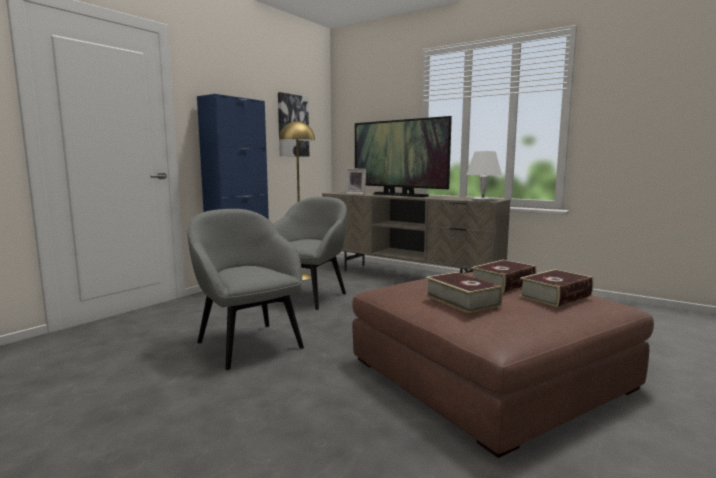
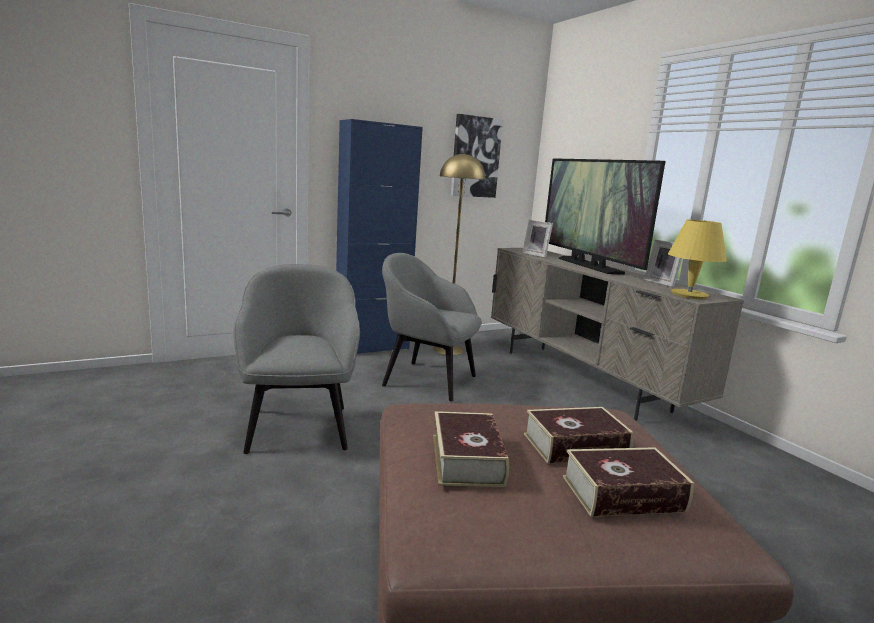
camera: 25 degrees right, 5 degrees up
(308, 296) = (427, 380): grey armchair -> grey armchair turned 120 degrees counterclockwise
(457, 197) = (662, 283): none -> picture frame
(483, 200) = (689, 295): white table lamp -> yellow table lamp

